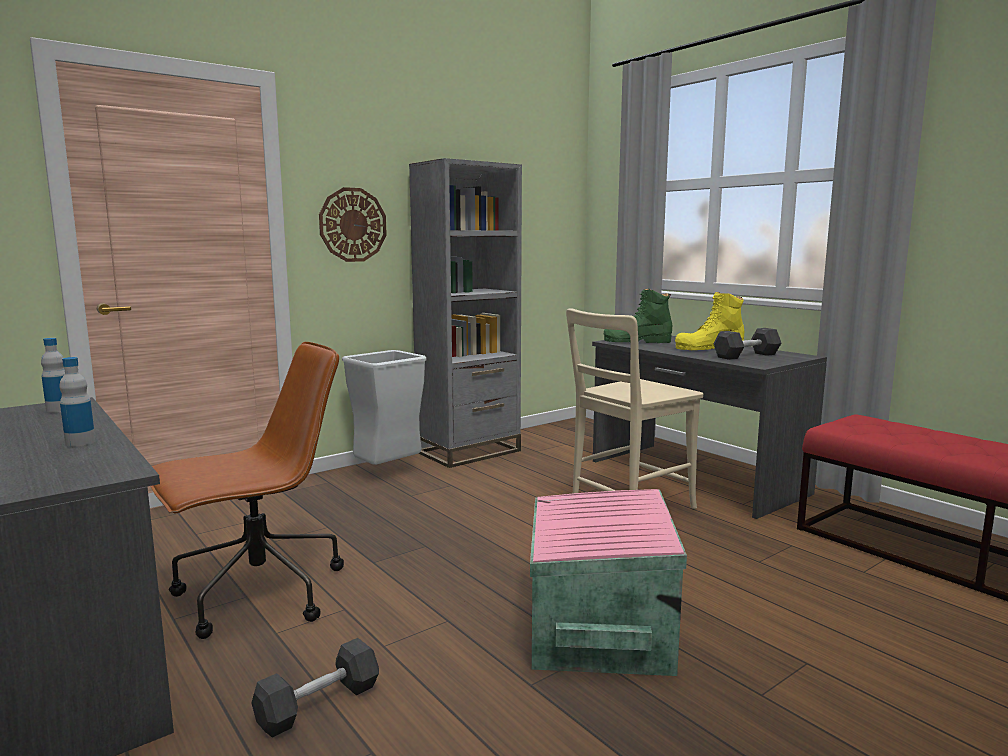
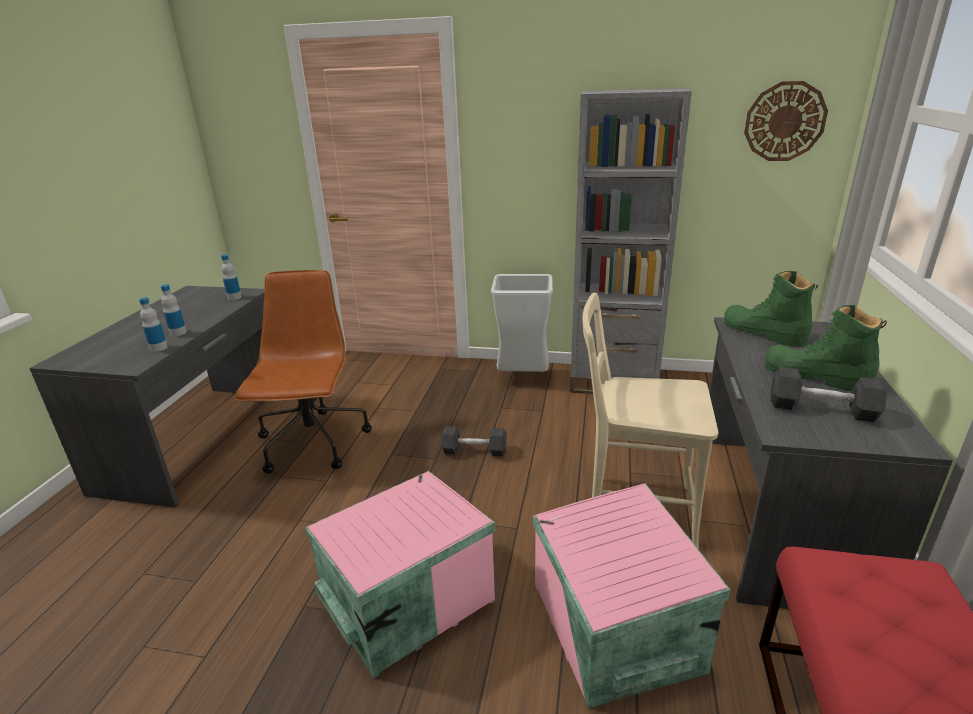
camera: 50 degrees right, 15 degrees up
(99, 455) = (158, 348): none -> bottle
(257, 595) = (313, 444): brown office chair -> brown office chair turned 105 degrees counterclockwise
(318, 704) = (226, 535): grey dumbbell -> grey dumbbell (474, 451)
(353, 225) = (522, 155): wall clock -> wall clock (784, 122)
(709, 348) = (815, 376): yellow boot -> green boot
(734, 561) = (613, 627): none -> pink storage box

